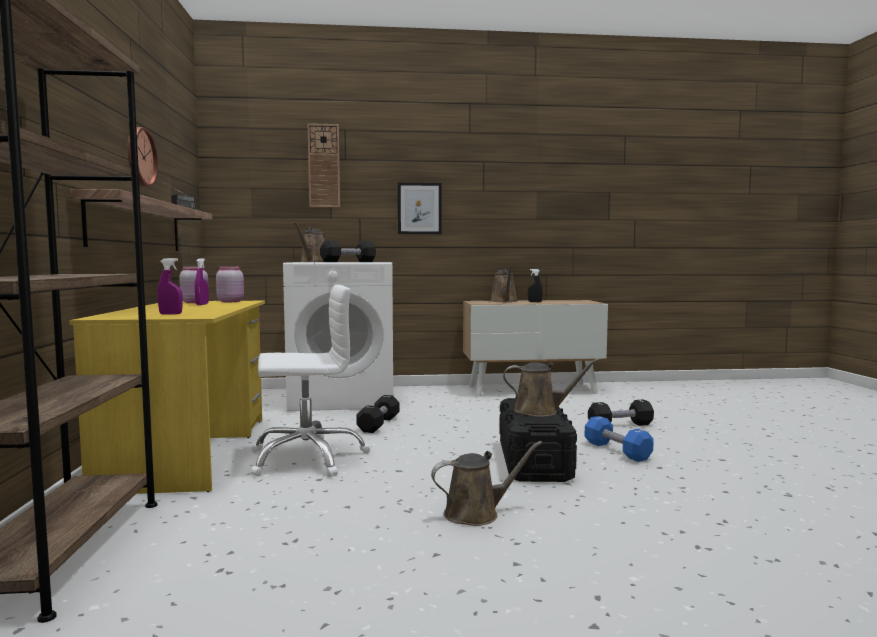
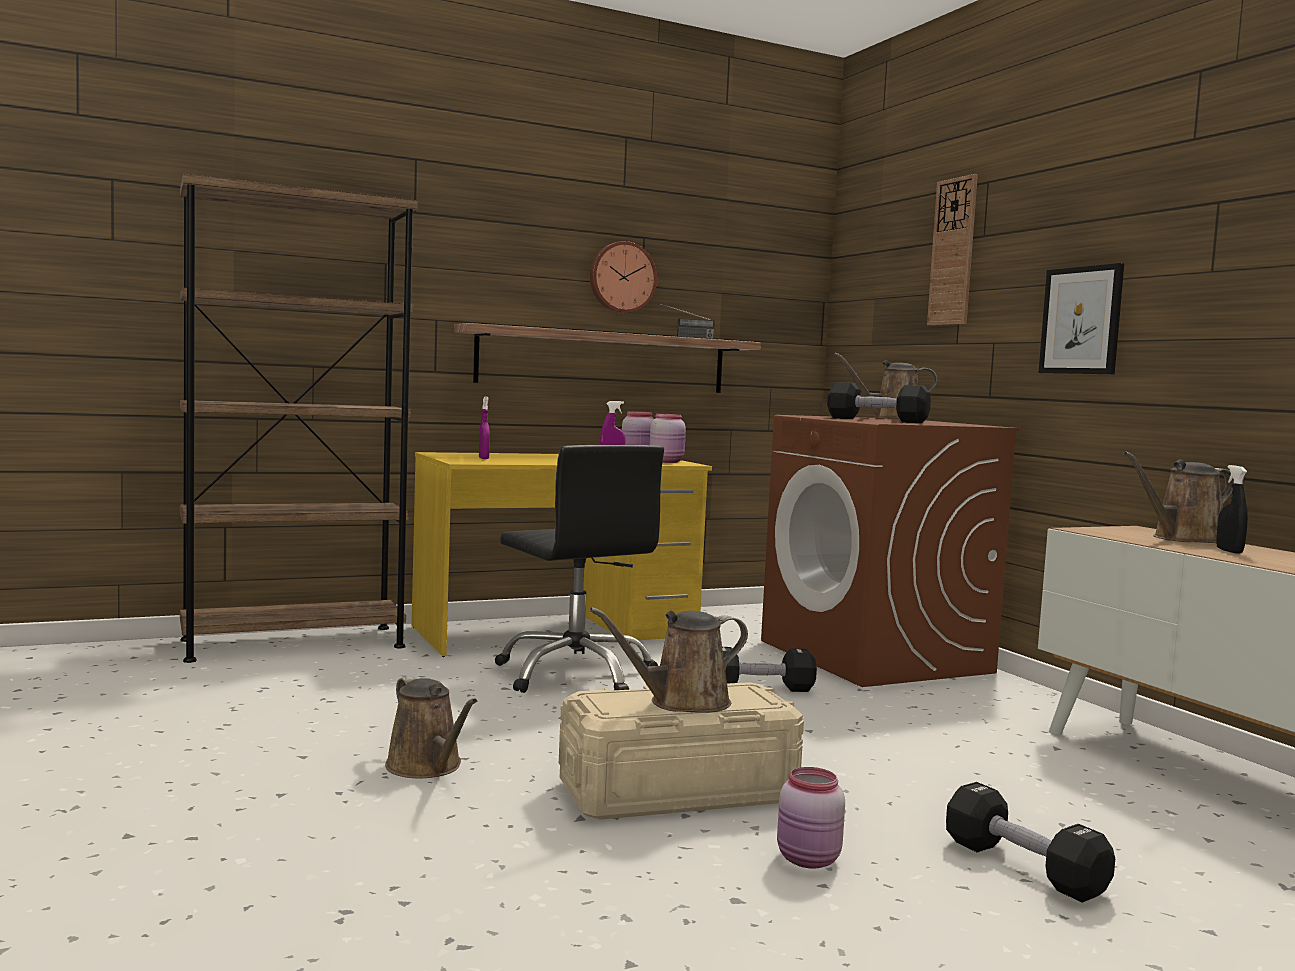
camera: 70 degrees right, 0 degrees up
(307, 458) = (576, 674): white office chair -> black office chair
(344, 398) = (876, 657): white washing machine -> brown washing machine
(534, 460) = (678, 791): black storage box -> beige storage box
(540, 411) = (682, 703): brown watering can -> brown watering can turned 75 degrees clockwise
(617, 451) = (808, 860): blue dumbbell -> pink jar

